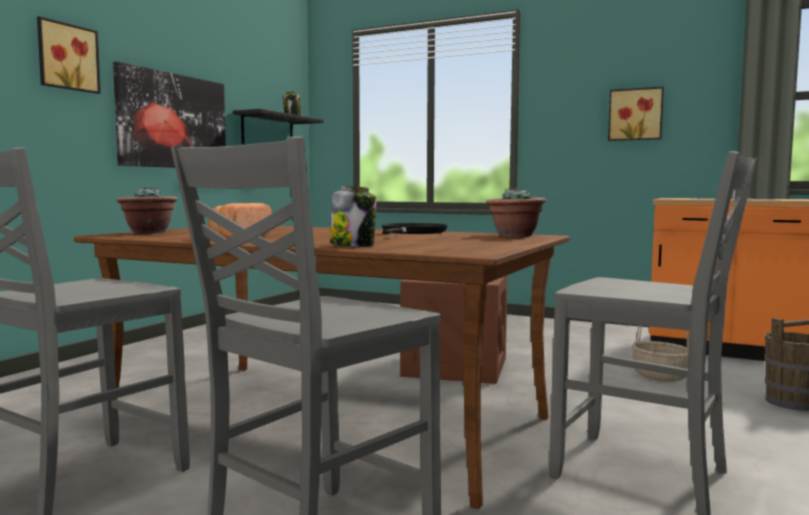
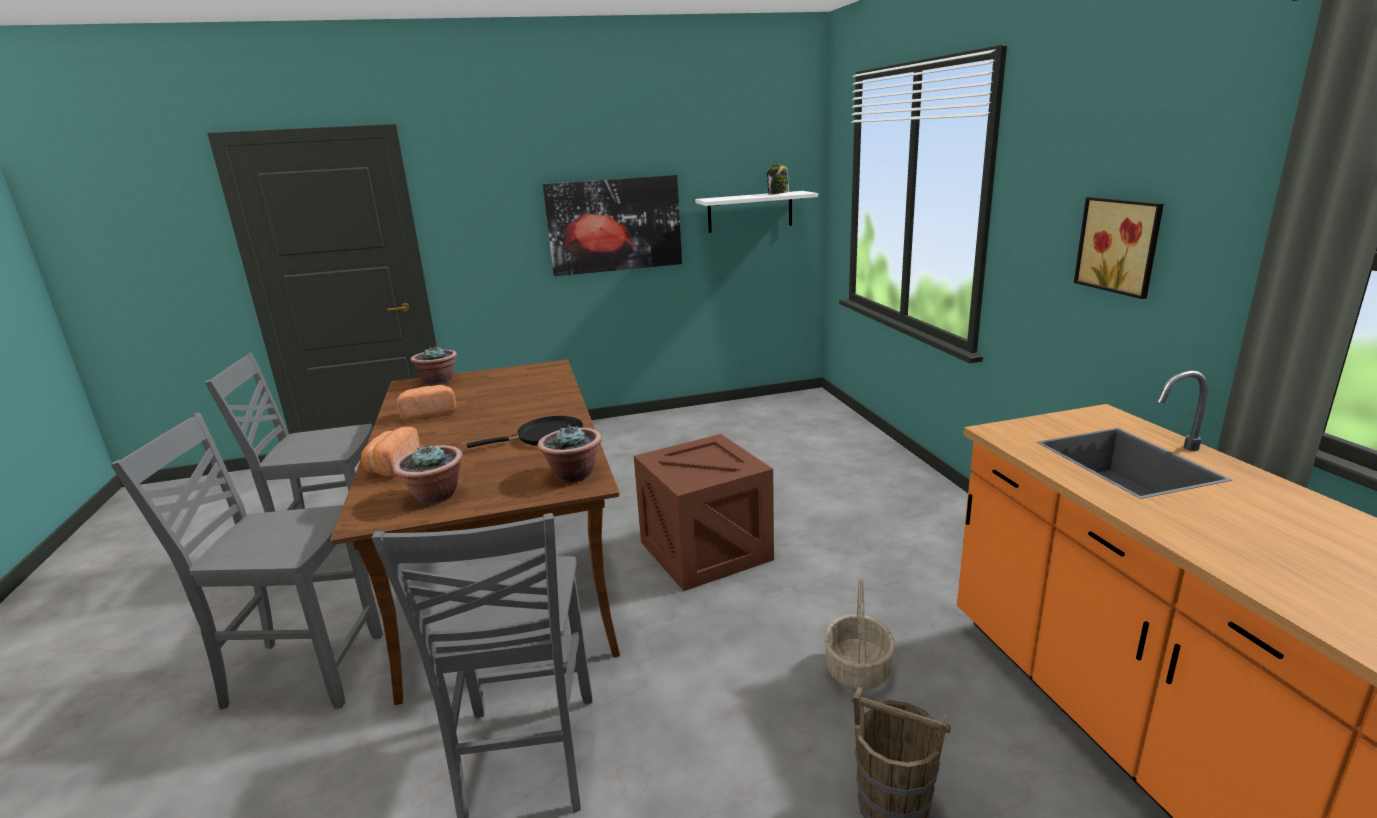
camera: 50 degrees right, 15 degrees up
(67, 57) = (496, 191): picture -> none
(267, 131) = (750, 211): black shelf -> white shelf
(353, 245) = (392, 466): jar -> bread
(470, 245) = (435, 496): none -> potted plant

